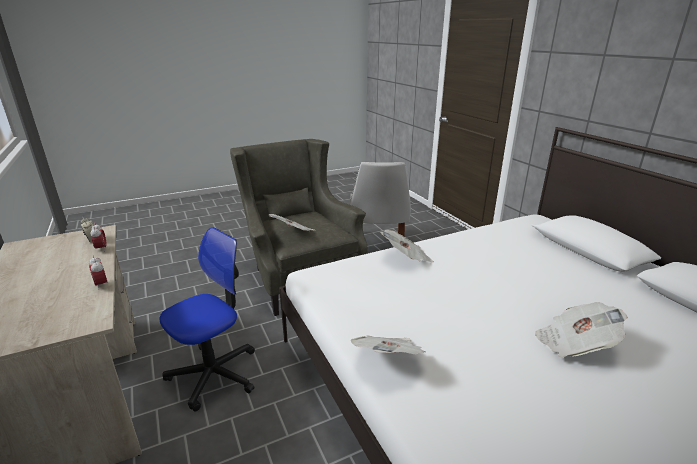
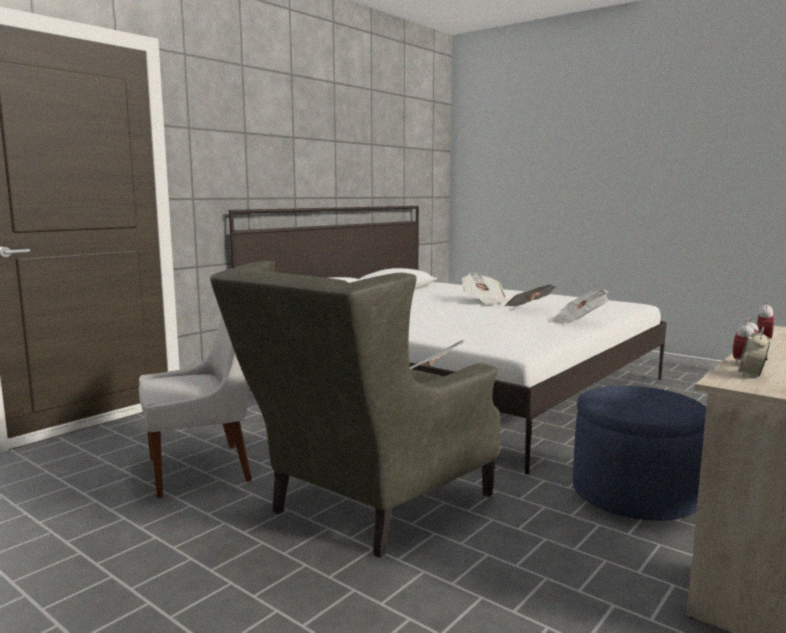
camera: 115 degrees left, 15 degrees down
(214, 374) = (634, 495): office chair -> blue ottoman
(406, 259) = (429, 329): newspaper -> newspaper (528, 309)

